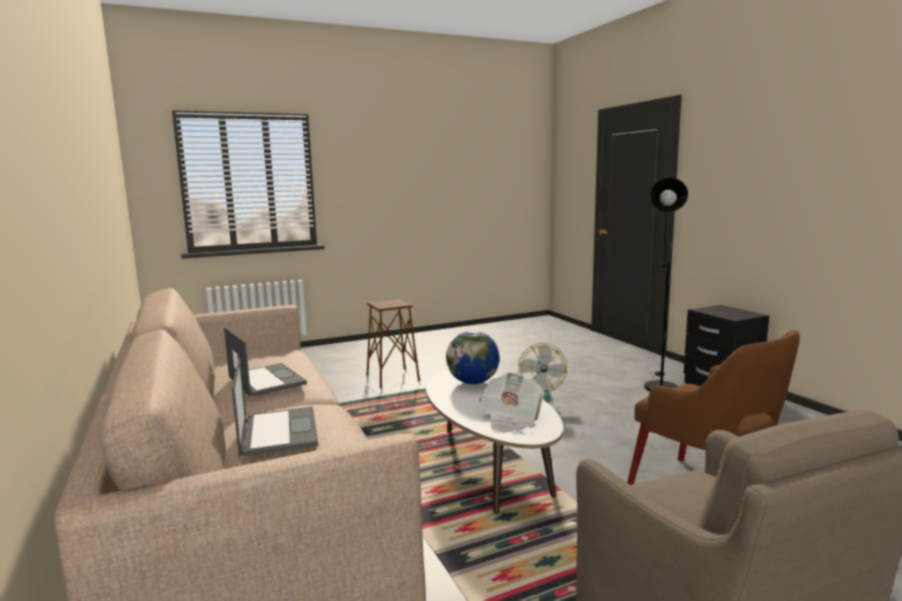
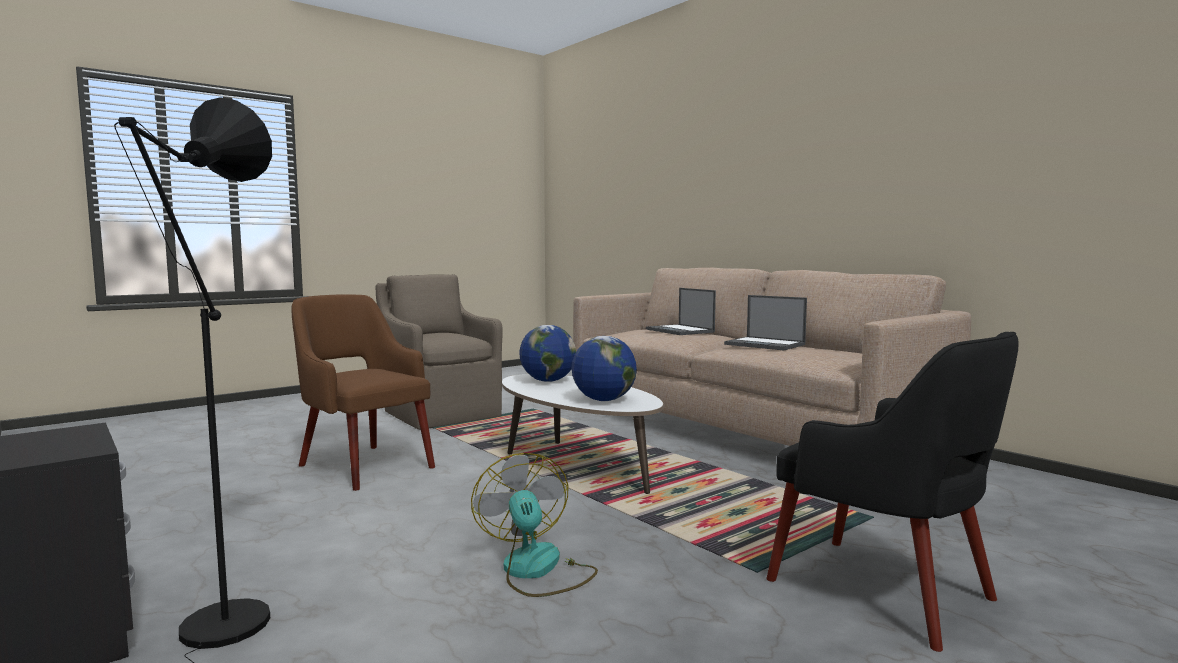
camera: 165 degrees right, 5 degrees down
(393, 378) = (885, 591): brown stool -> black armchair
(510, 419) = (548, 381): newspaper -> globe

